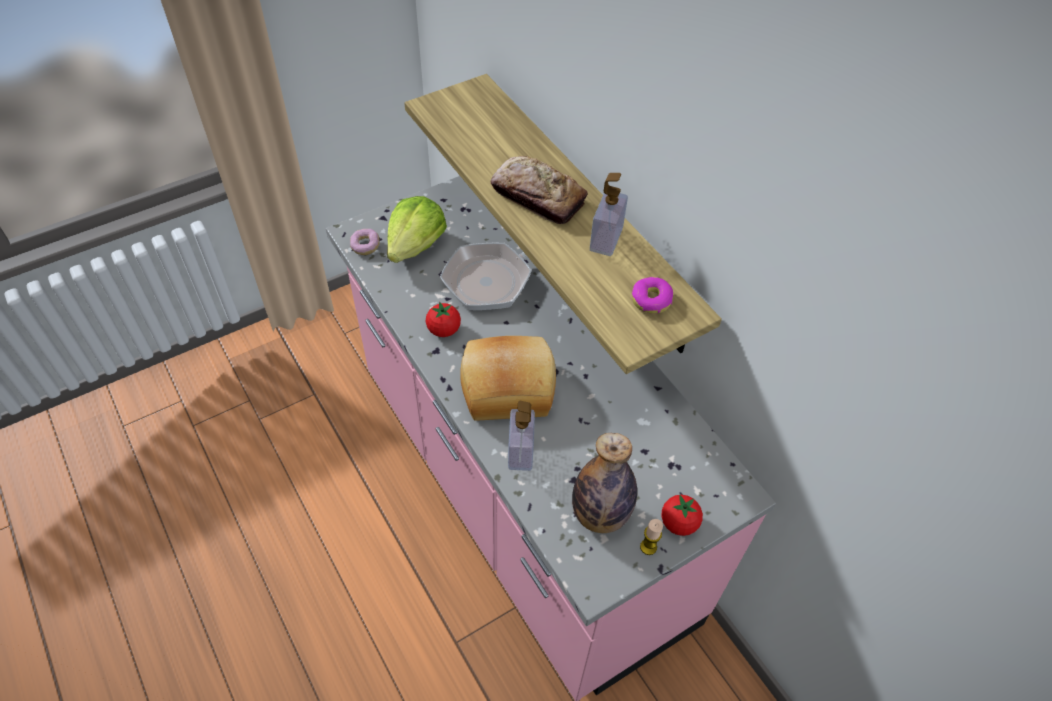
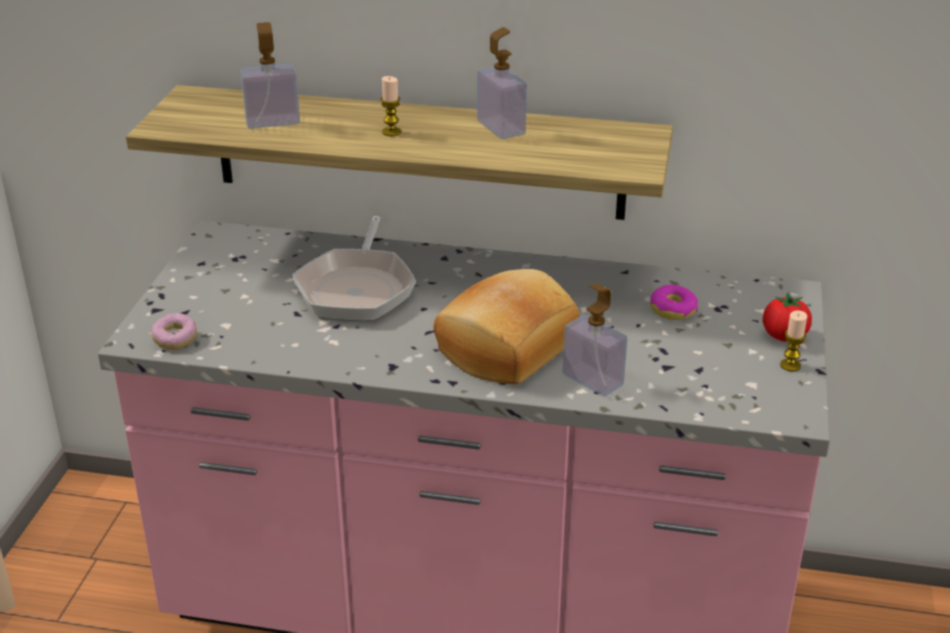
camera: 45 degrees left, 20 degrees down
(416, 245) = (232, 309): lettuce -> none
(444, 330) = (373, 348): tomato -> none
(489, 141) = (272, 121): none -> soap dispenser
(538, 197) = (391, 132): bread -> candle
(600, 514) = (723, 372): bottle -> none
(651, 300) = (605, 141): donut -> donut (673, 309)

